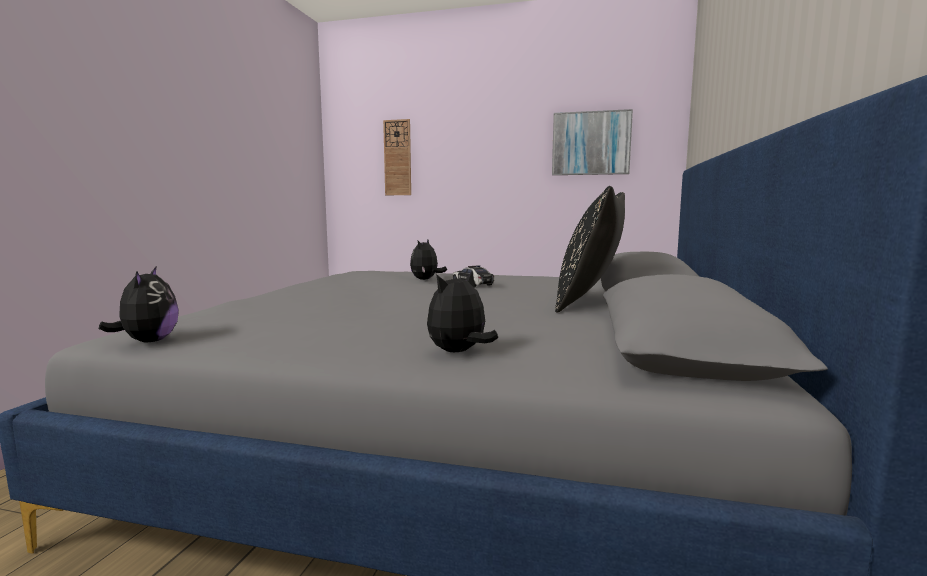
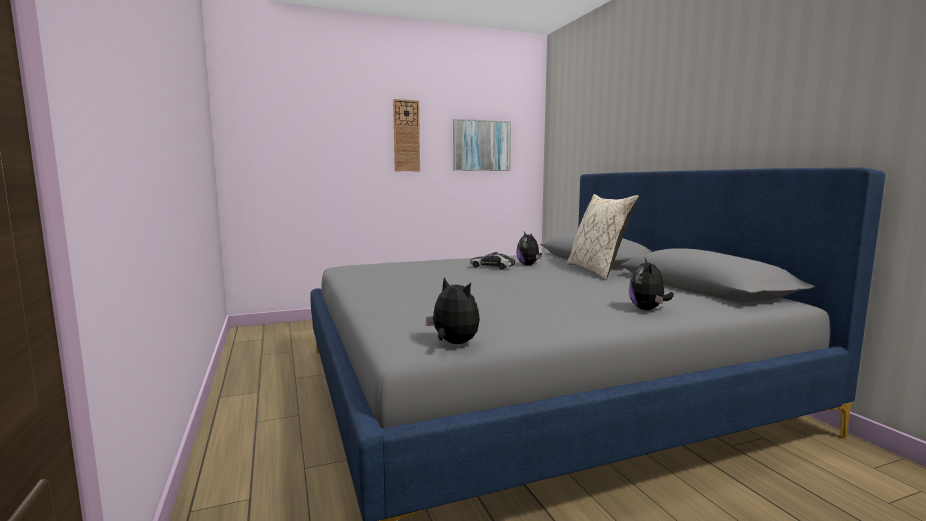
camera: 35 degrees left, 0 degrees up
(397, 158) = (307, 149): wall clock -> wall clock (406, 136)
(426, 279) = (443, 268): plush toy -> plush toy (529, 265)
(590, 302) = (597, 271): black pillow -> beige pillow

